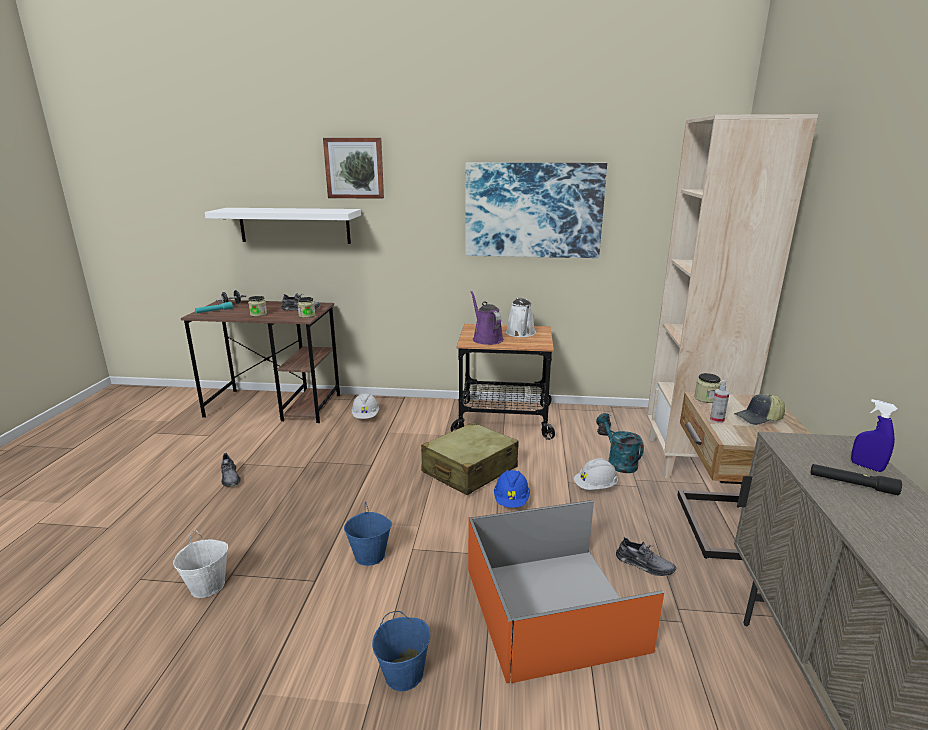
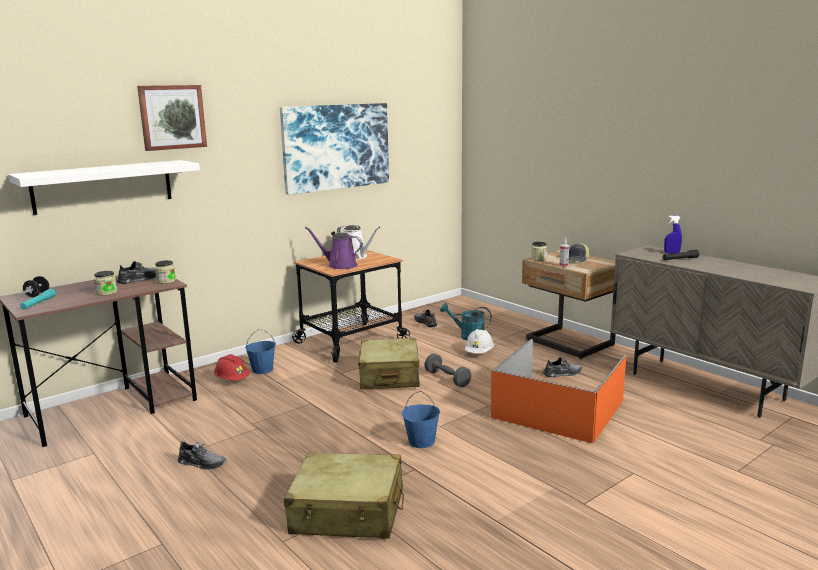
camera: 45 degrees left, 5 degrees down
(208, 586) = (348, 512): white bucket -> beige suitcase
(365, 416) = (232, 380): white hard hat -> red hard hat
(404, 673) = (545, 468): blue bucket -> blue bucket (262, 370)
(511, 500) = (447, 379): blue hard hat -> grey dumbbell
(689, 459) = (500, 321): beige bookcase -> none

